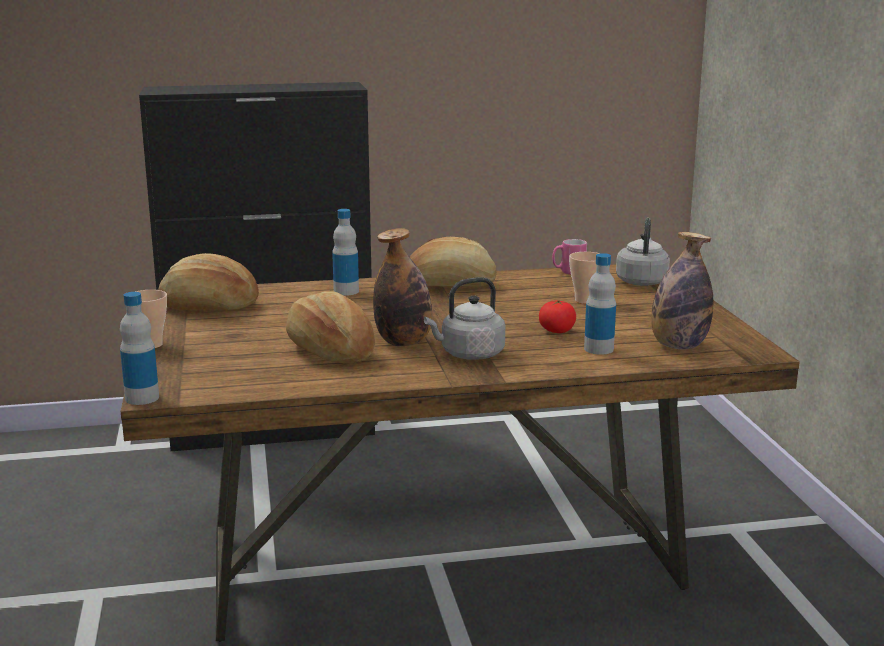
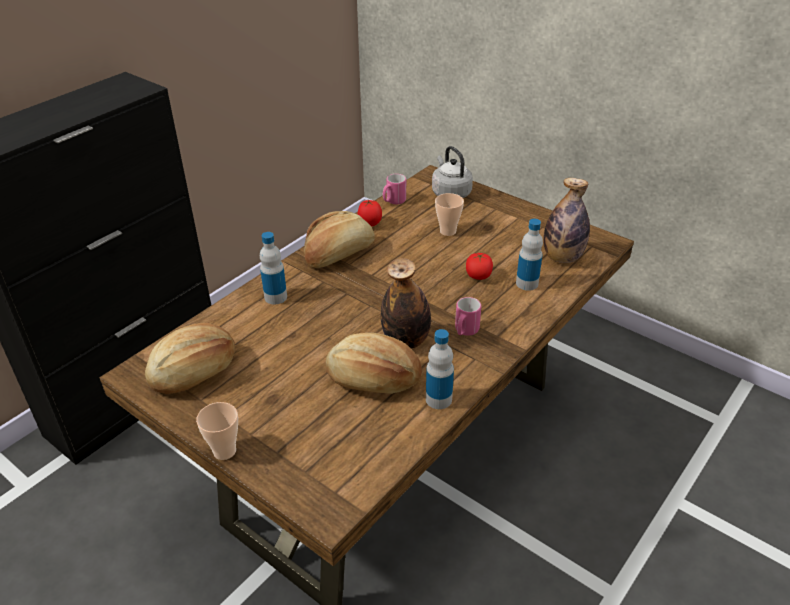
camera: 40 degrees left, 20 degrees up
(142, 398) = (324, 522): bottle -> bottle (438, 399)
(469, 354) = (465, 331): grey kettle -> pink mug
(515, 278) = (370, 224): none -> tomato

